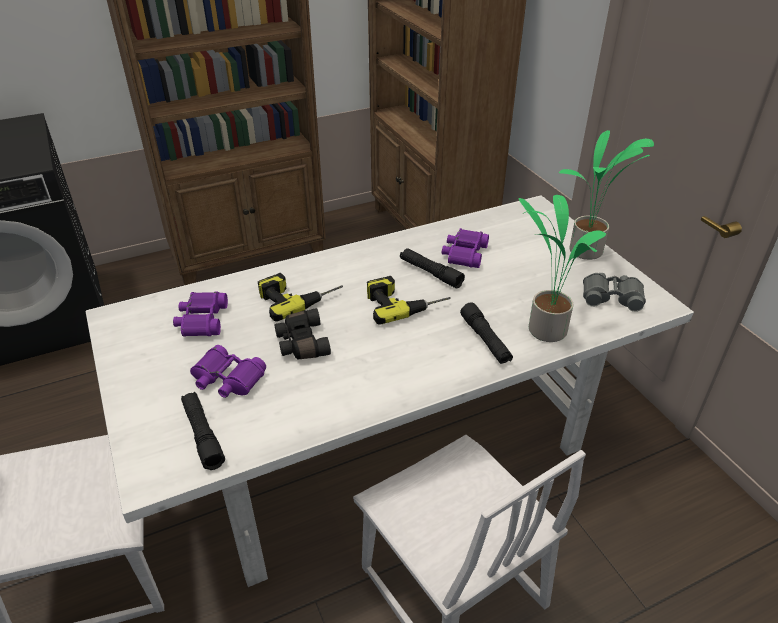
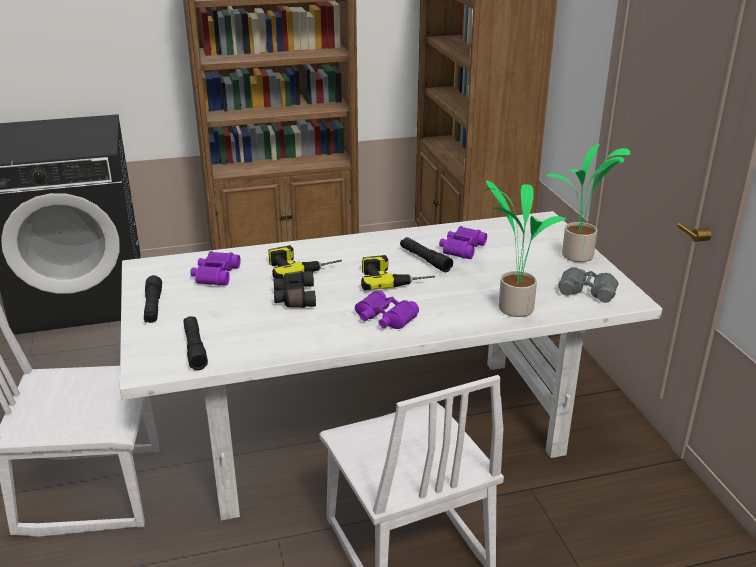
camera: 10 degrees right, 10 degrees down
(227, 379) = (225, 315): purple binoculars -> purple binoculars (385, 318)
(485, 340) = (456, 310): black flashlight -> black flashlight (153, 306)

